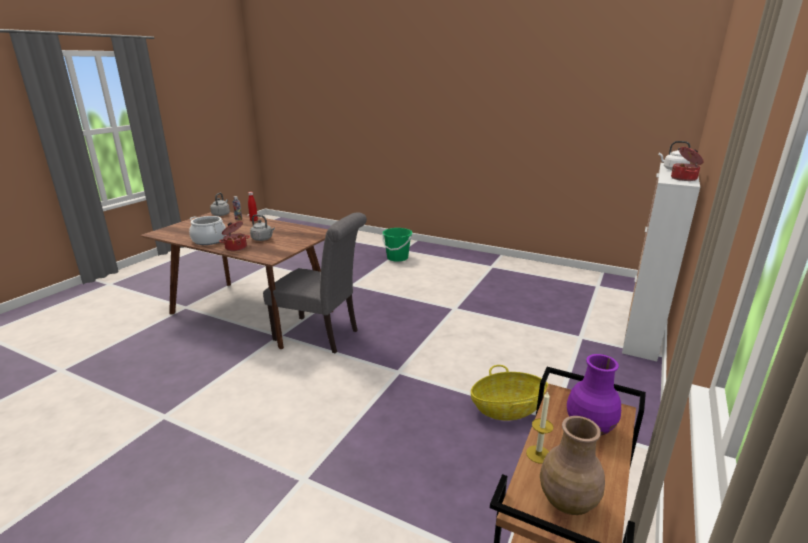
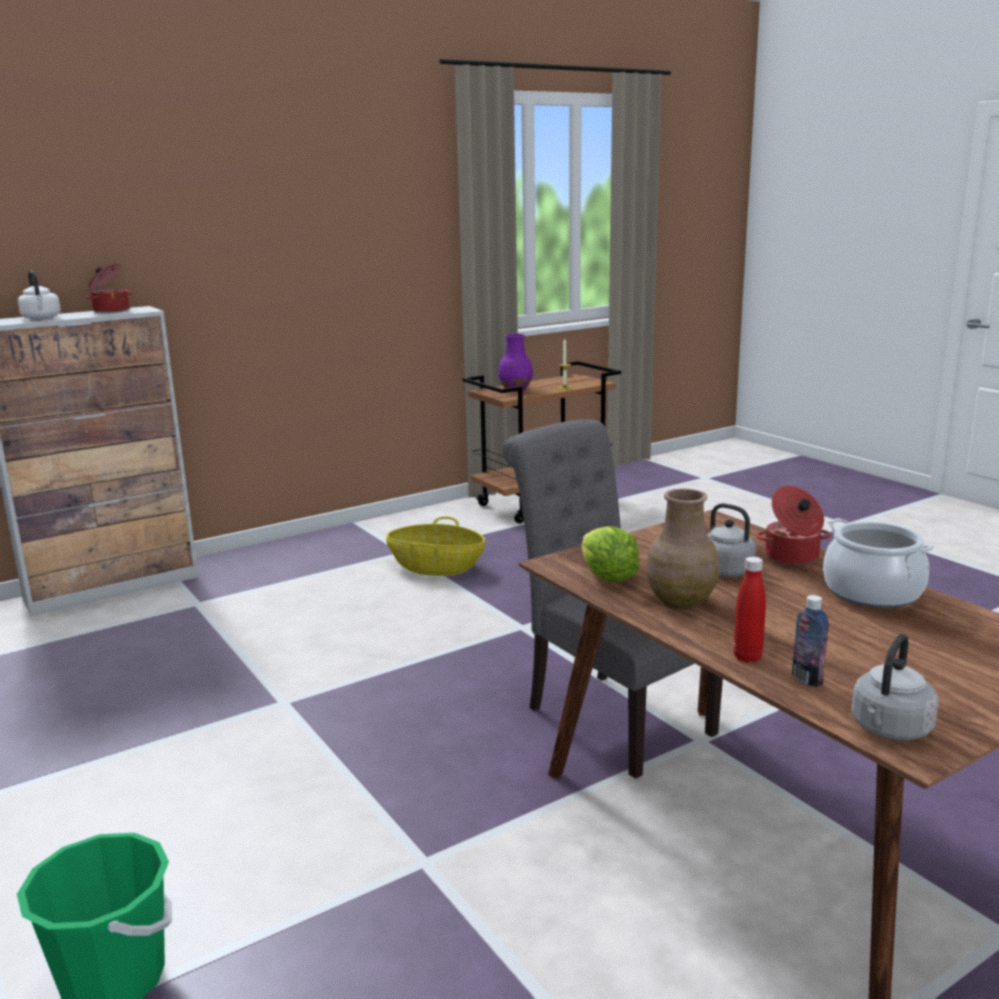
camera: 150 degrees left, 5 degrees down
(303, 231) = (607, 578): none -> lettuce
(568, 502) = (573, 380): brown vase -> brown vase (681, 601)

